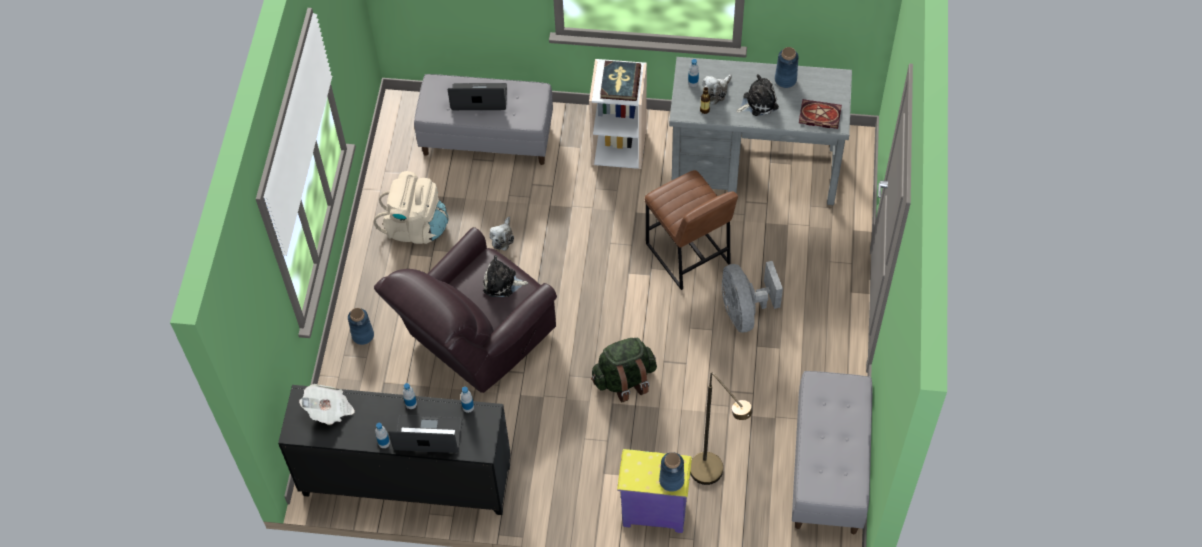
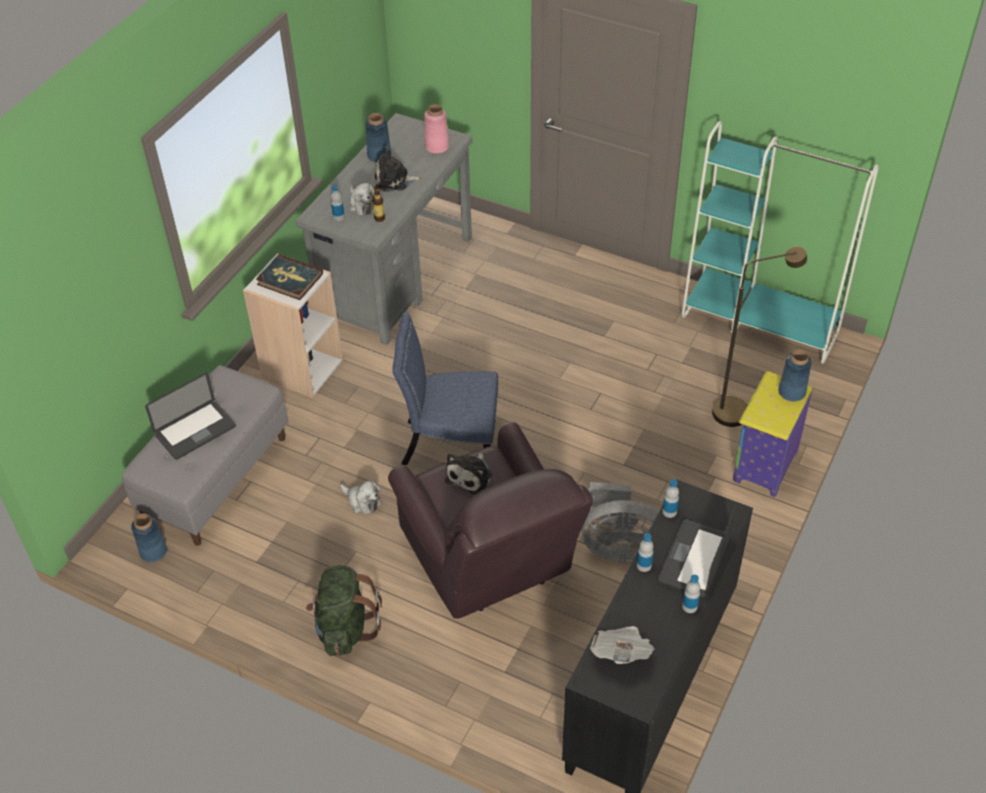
camera: 70 degrees left, 10 degrees down
(363, 335) = (426, 677): blue vase -> blue vase (153, 551)
(415, 227) = (298, 581): beige backpack -> none
(479, 98) = (195, 431): laptop -> laptop turned 150 degrees counterclockwise
(582, 275) = (451, 445): none -> blue chair
(624, 380) = (599, 446): green backpack -> green backpack (345, 628)
(688, 254) = (471, 354): brown chair -> none
(744, 311) = (560, 333): grey fan -> grey fan (619, 547)
(758, 102) = (394, 180): plush toy -> plush toy turned 90 degrees counterclockwise
(818, 115) = (437, 147): book -> pink vase
(829, 468) = (760, 326): grey bench -> turquoise clothes rack

